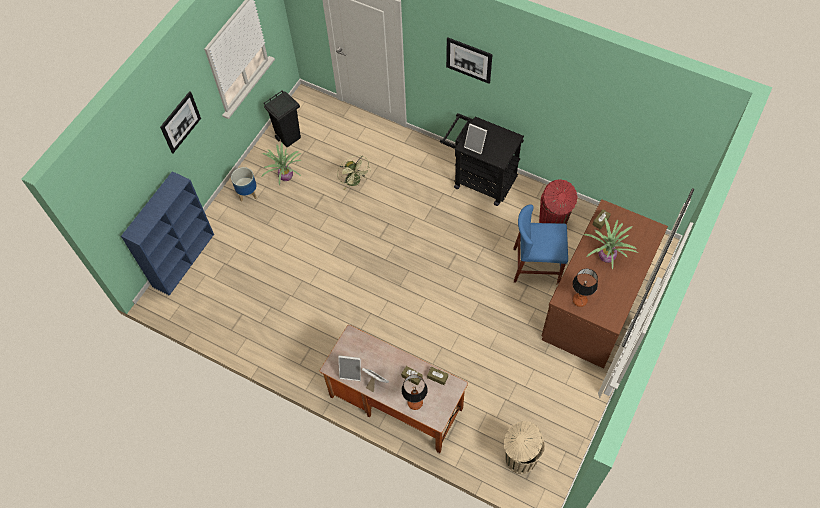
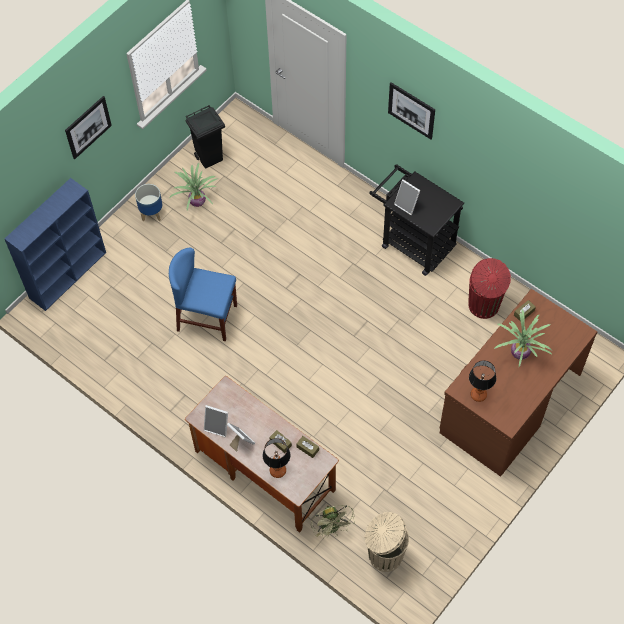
camera: 10 degrees right, 0 degrees up
(355, 182) = (272, 221): green fan -> green fan (332, 528)
(536, 265) = (453, 350): blue chair -> blue chair (207, 318)

